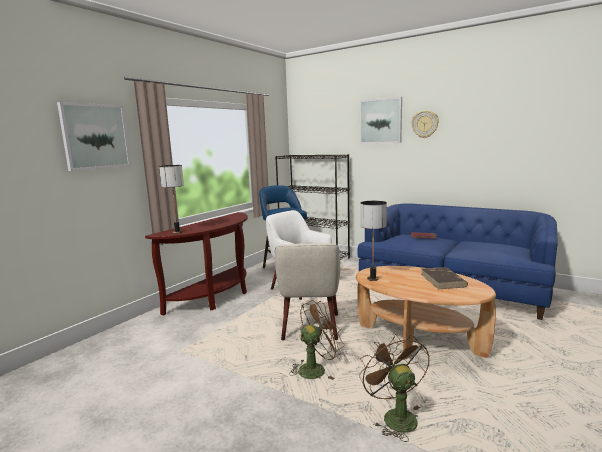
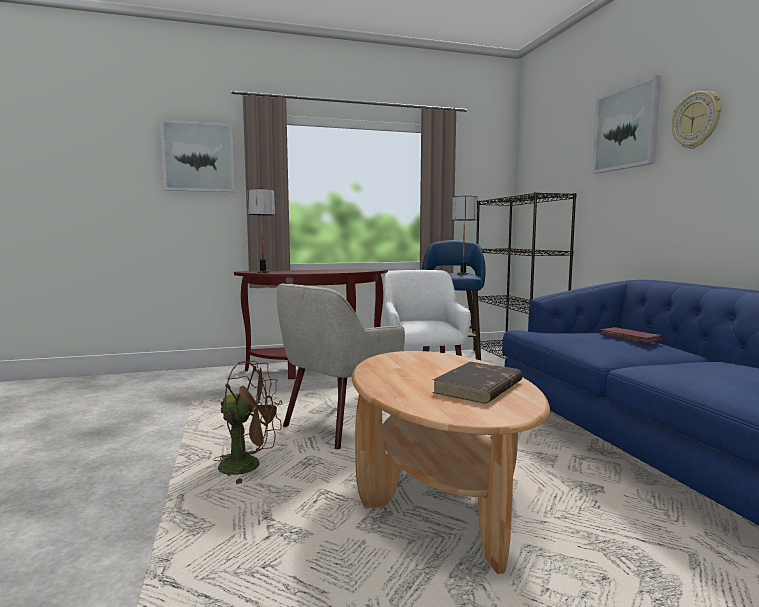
camera: 40 degrees right, 5 degrees down
(372, 279) = (385, 361): table lamp -> table lamp (462, 273)
(395, 416) = (199, 558): brown fan -> none

